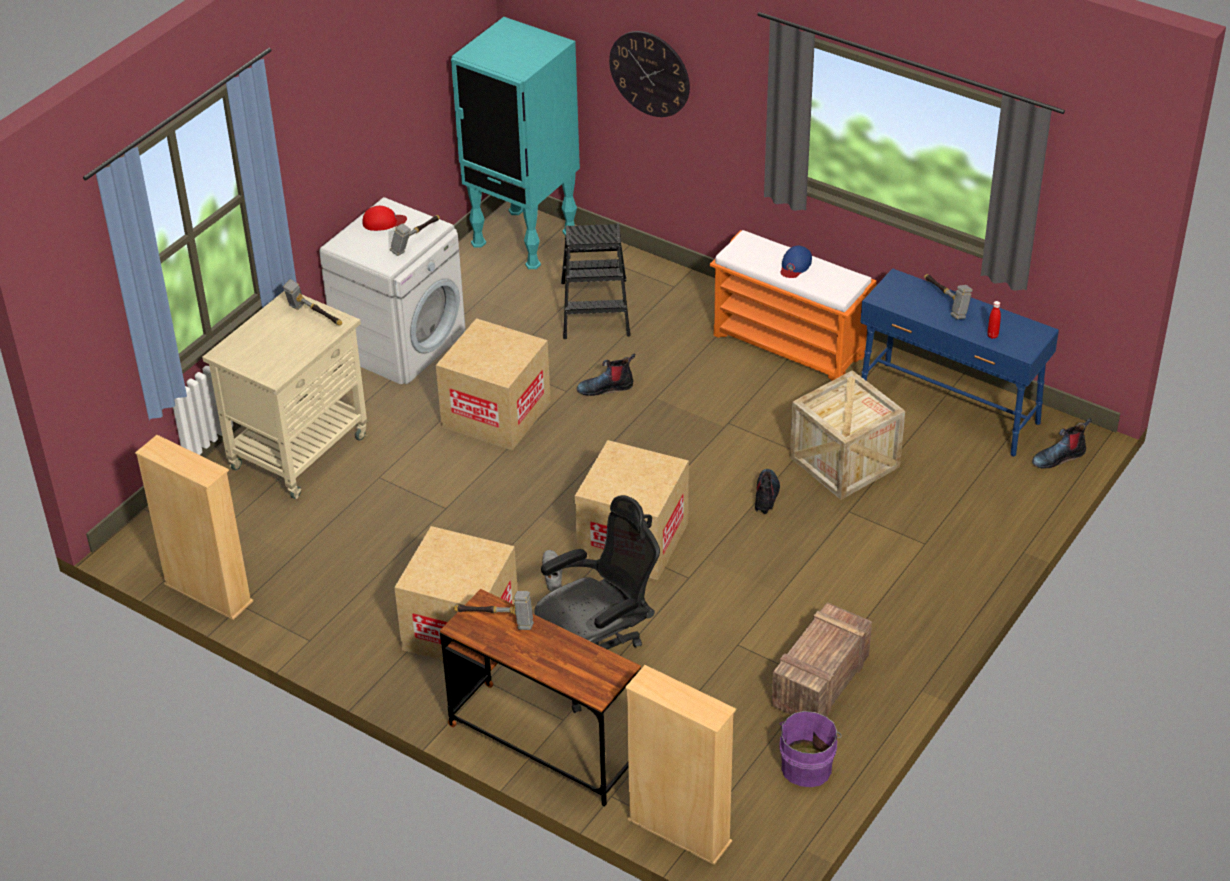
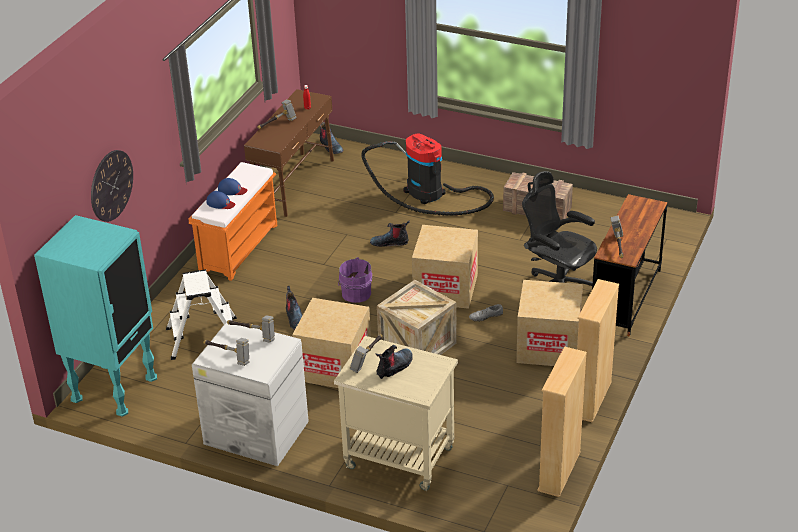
camera: 100 degrees left, 5 degrees down
(286, 337) = (394, 367): none -> boot
(383, 222) = (228, 356): red cap -> hammer
(595, 307) = (204, 338): black step ladder -> white step ladder
(679, 831) = (664, 243): beige bookcase -> beige bookcase (592, 399)
(763, 254) = (220, 203): none -> blue cap
(807, 765) = (599, 208): purple bucket -> purple bucket (355, 293)
(844, 462) = (352, 217): crate -> crate (417, 345)
(894, 555) = (428, 194): none -> vacuum cleaner
(948, 410) = (295, 184): blue console table -> brown console table

